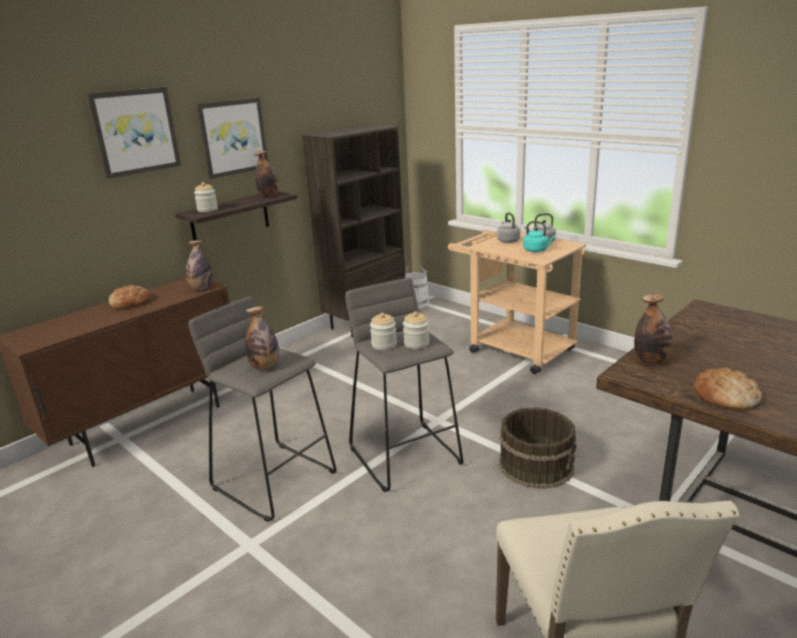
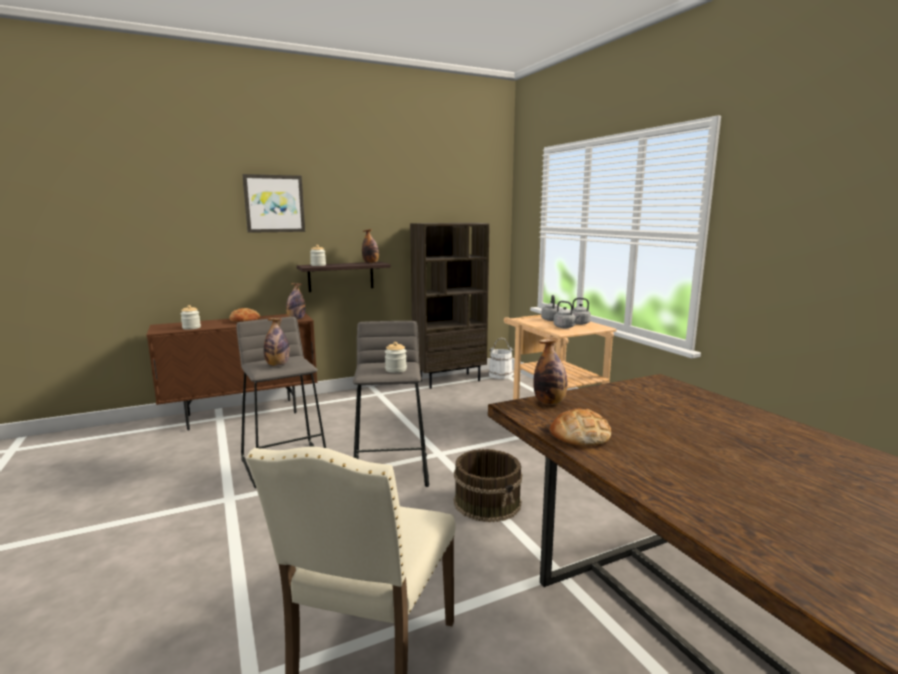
camera: 20 degrees right, 10 degrees down
(233, 137) = (351, 217): picture -> none
(384, 345) = (372, 366): jar -> jar (191, 328)
(536, 250) = (565, 327): turquoise kettle -> grey kettle

